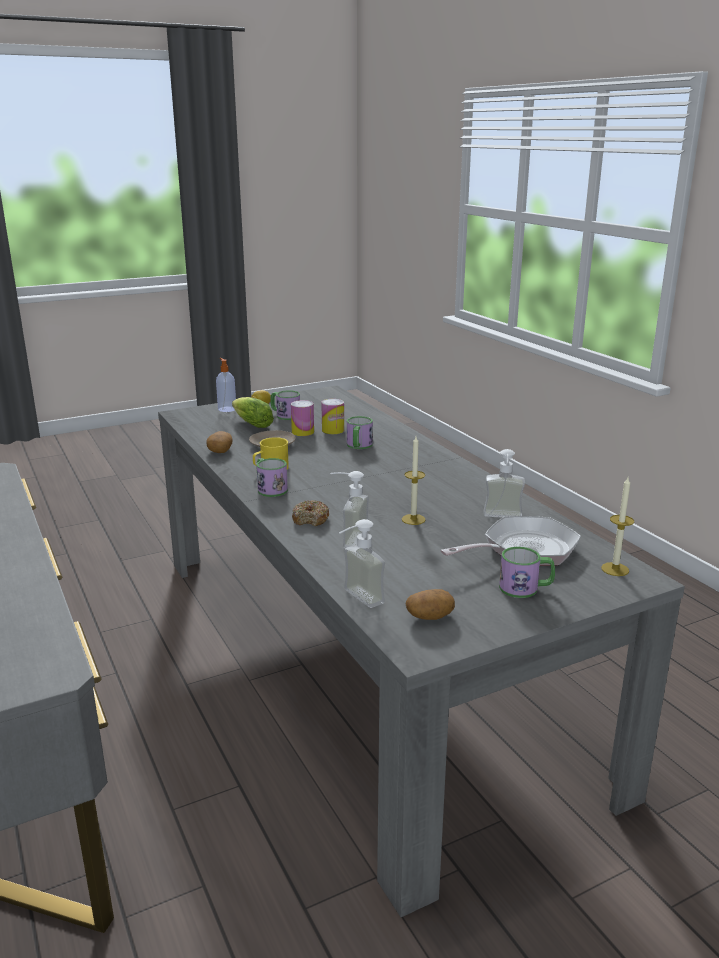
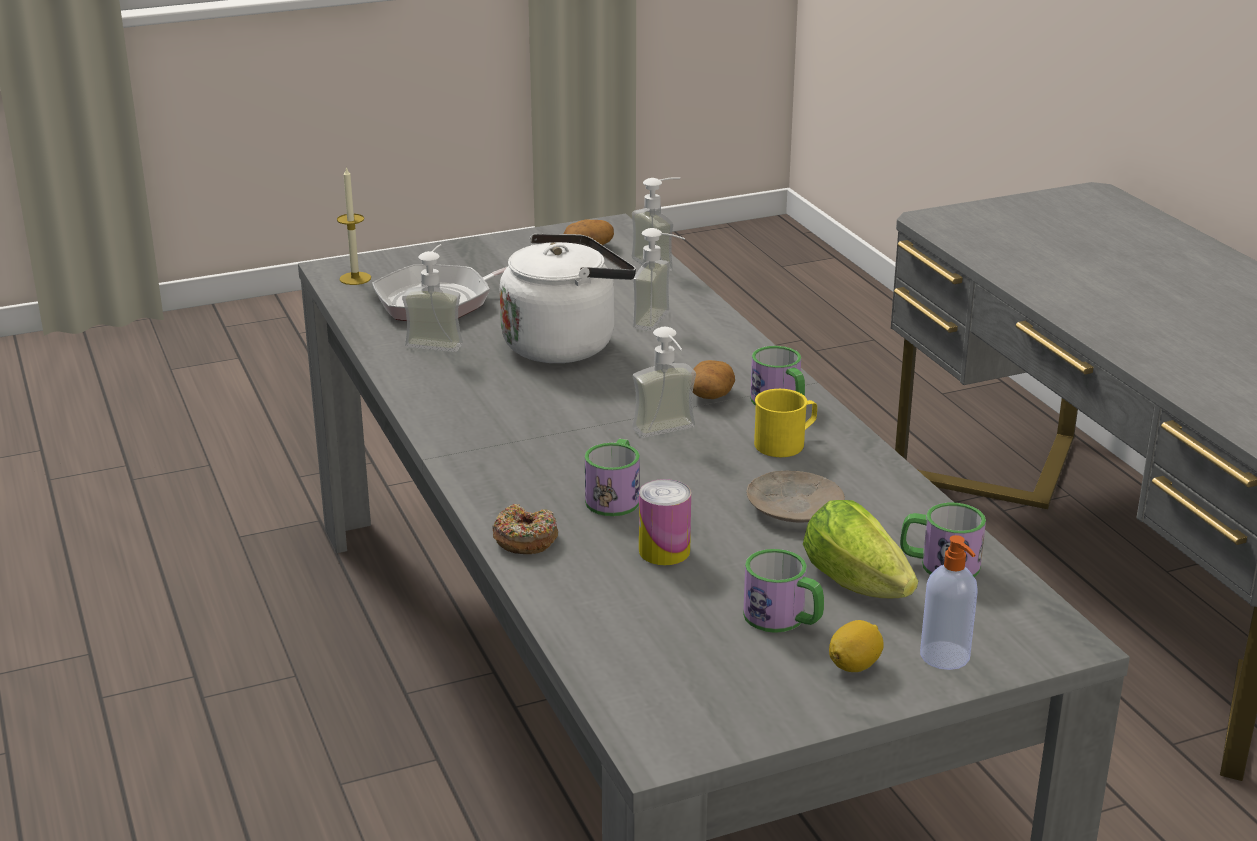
camera: 175 degrees left, 5 degrees up
(220, 450) = (899, 496): potato -> potato (711, 395)
(303, 432) = (733, 548): can -> none
(311, 519) = (711, 349): donut -> donut (525, 539)
(335, 471) = (669, 434): none -> soap dispenser
(413, 519) = (564, 344): candle -> white kettle
(525, 588) = (473, 265): mug -> mug (939, 564)

